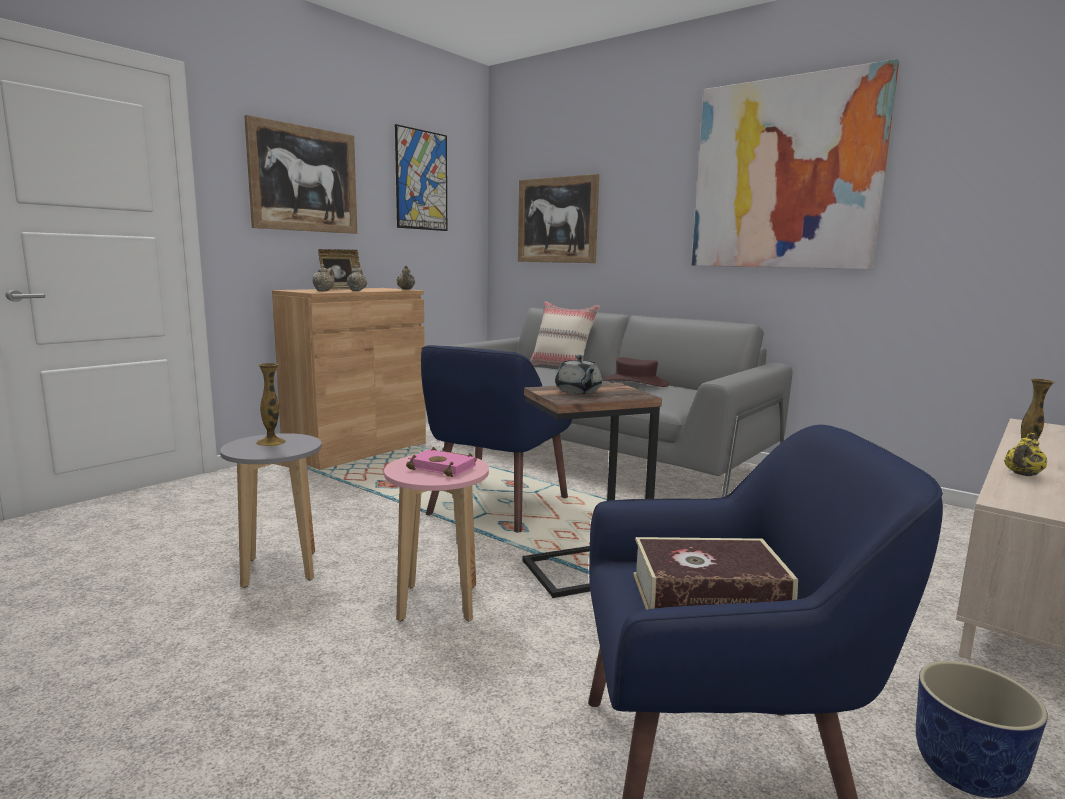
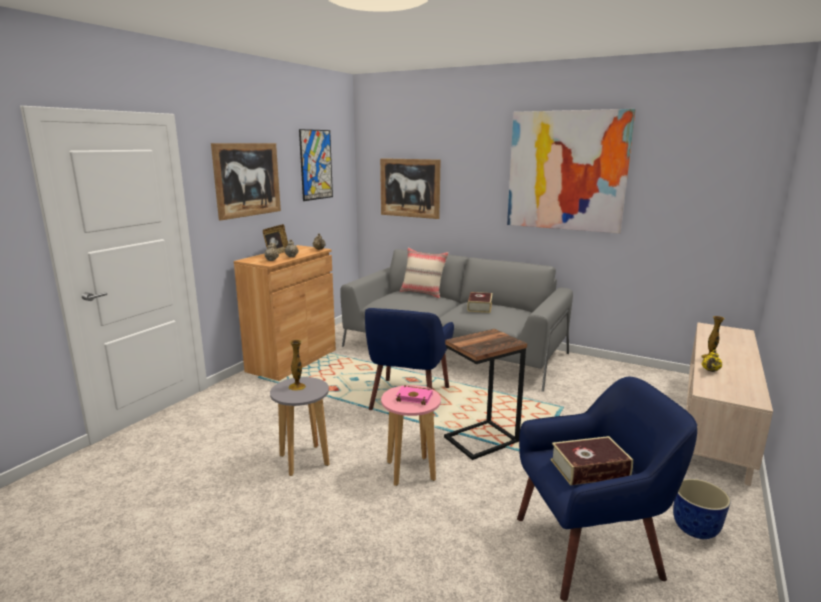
camera: 10 degrees left, 5 degrees up
(578, 391) = (478, 341): grey teapot -> none
(635, 382) = (479, 307): brown hat -> book

